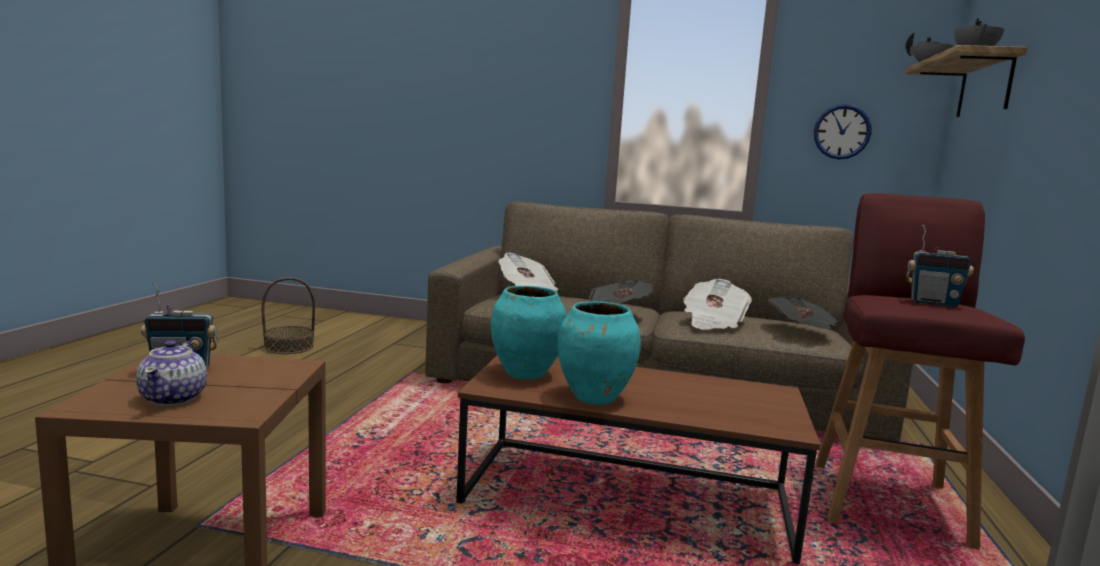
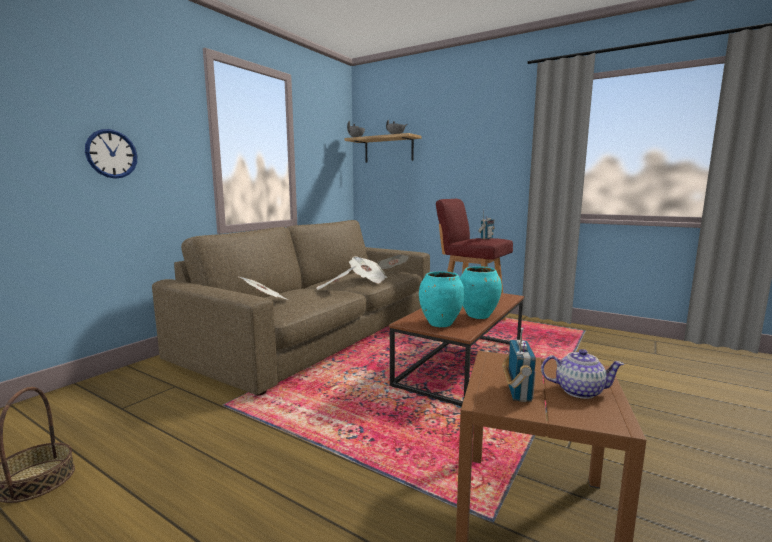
camera: 70 degrees left, 0 degrees up
(842, 132) = (323, 170): wall clock -> wall clock (111, 154)

